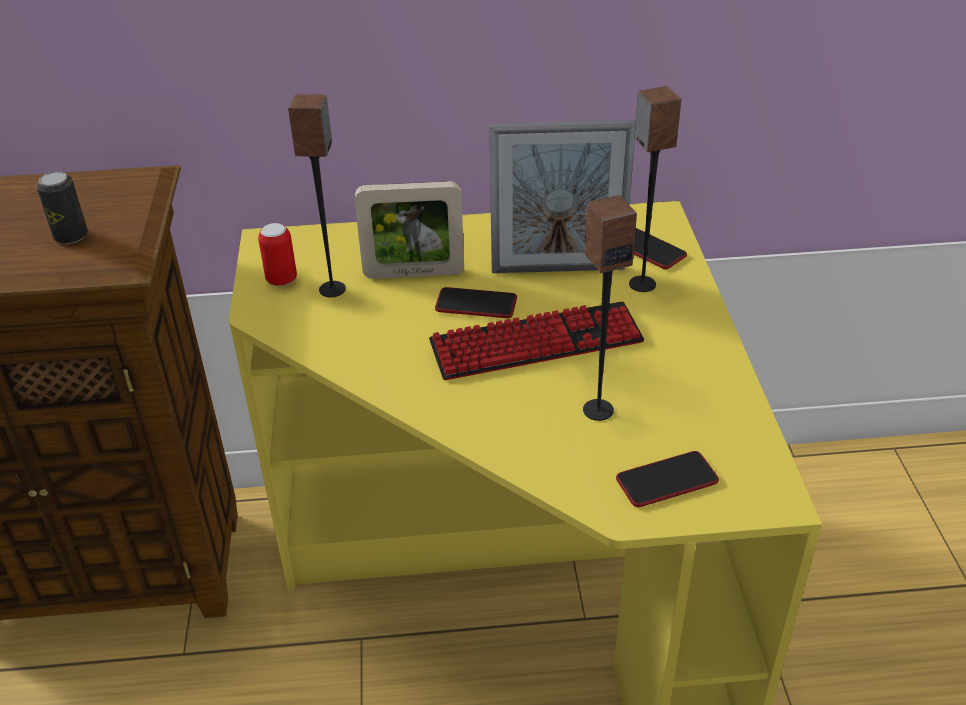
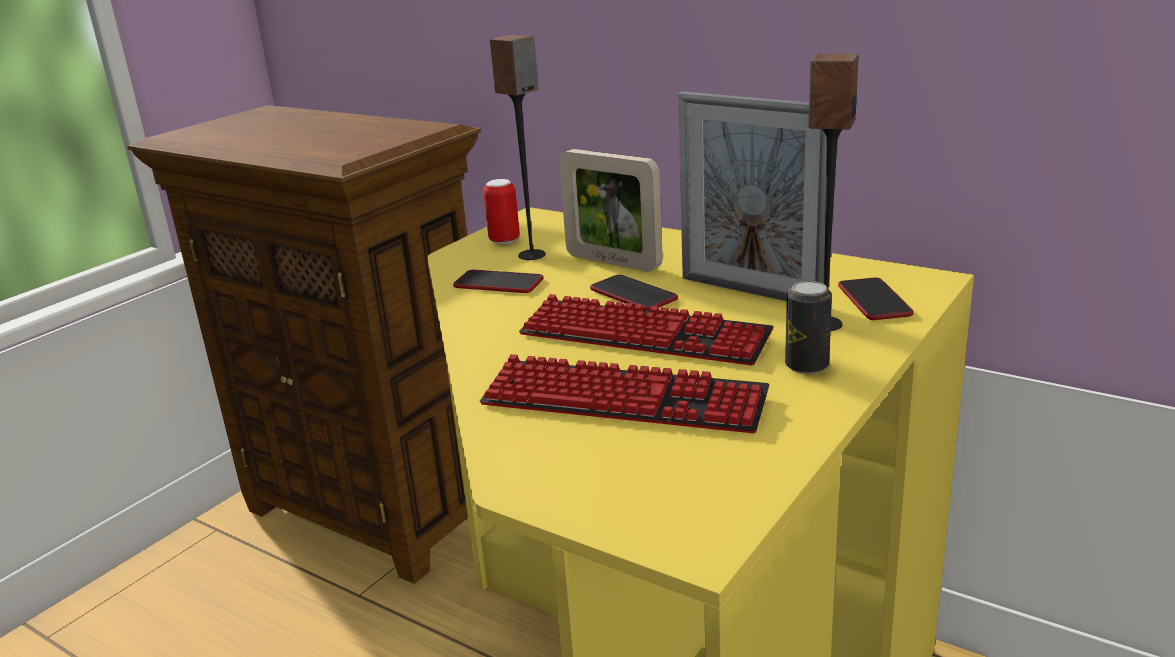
camera: 40 degrees right, 15 degrees down
(71, 236) = (338, 144): can -> can (806, 365)
(598, 409) = (623, 400): speaker -> keyboard
(667, 480) = (601, 479): phone -> phone (498, 283)

